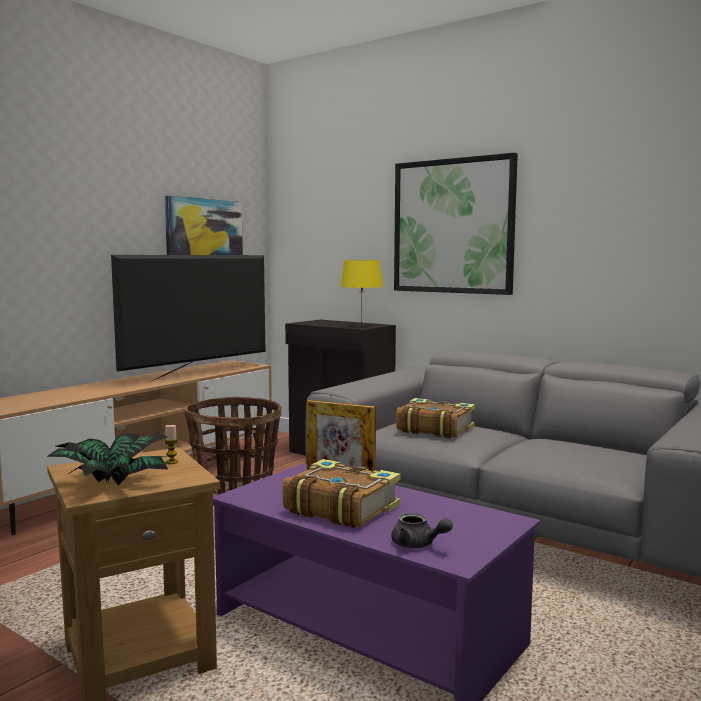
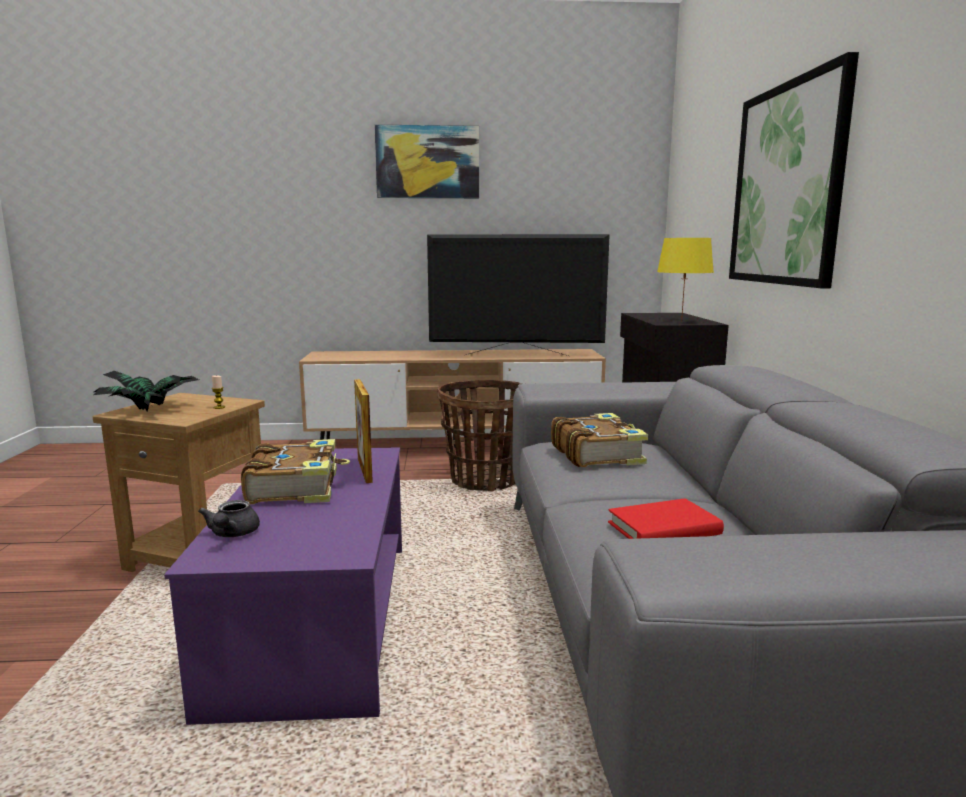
camera: 50 degrees right, 5 degrees up
(204, 231) = (568, 210): picture -> picture (427, 162)
(575, 451) = (664, 529): none -> red book

